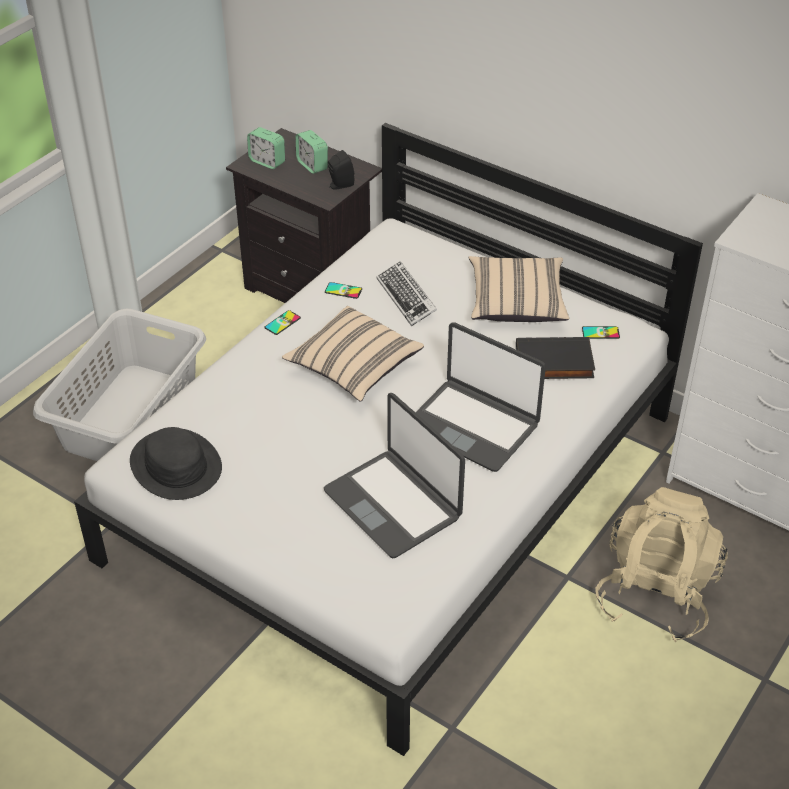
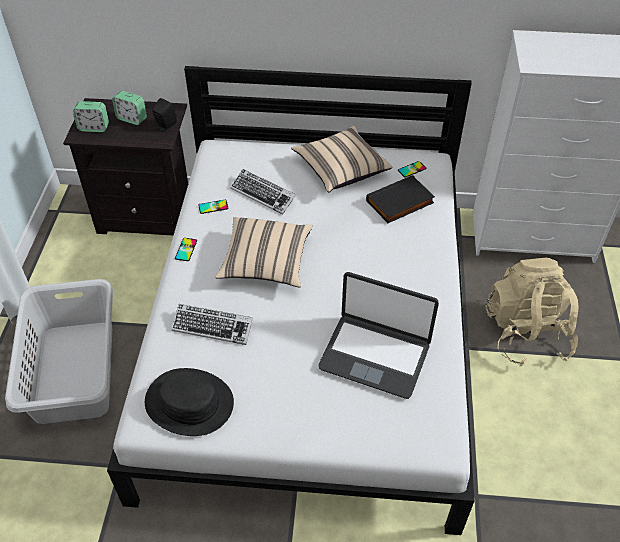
camera: 30 degrees left, 5 degrees up
(251, 407) = (213, 327): none -> keyboard
(473, 425) = (383, 271): laptop -> none

